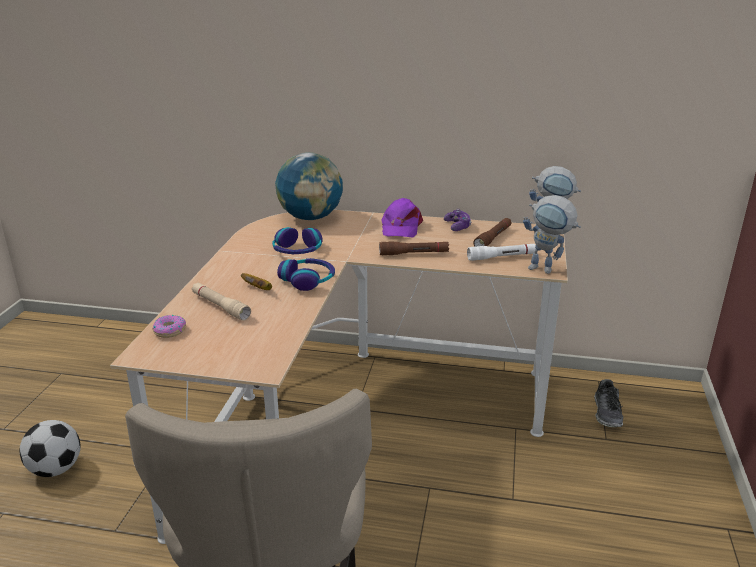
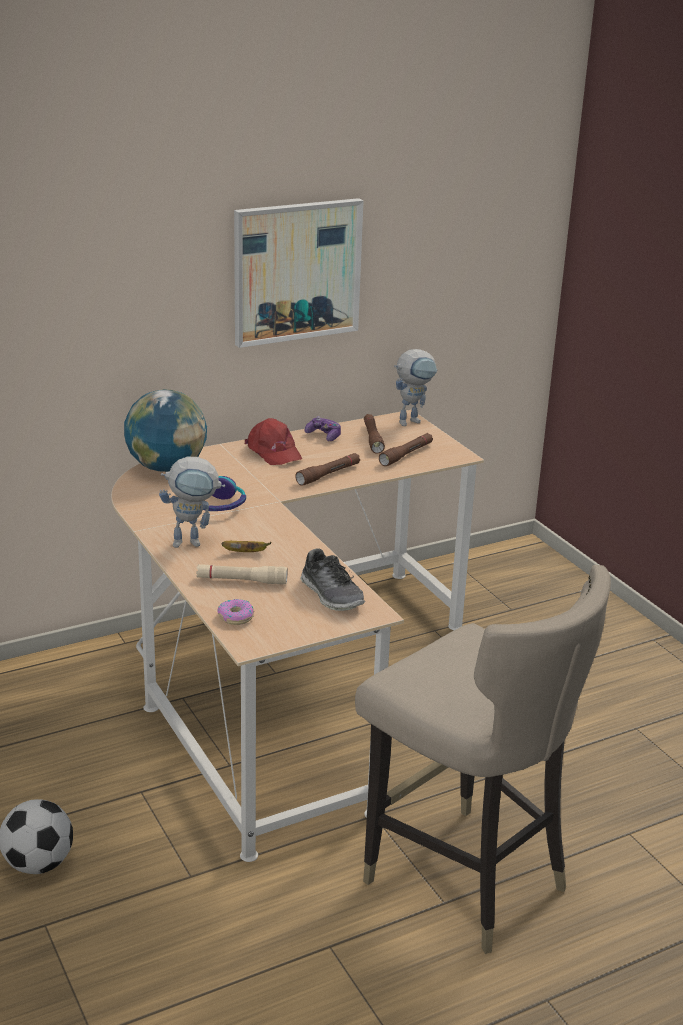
camera: 40 degrees left, 0 degrees up
(308, 280) = (277, 530): headphones -> none
(400, 227) = (273, 452): purple cap -> red cap
(452, 74) = (296, 271): none -> picture
(502, 257) = (406, 455): white flashlight -> brown flashlight
(547, 270) = (457, 455): toy robot -> toy robot (194, 542)
(607, 413) = (491, 588): shoe -> shoe (332, 595)

